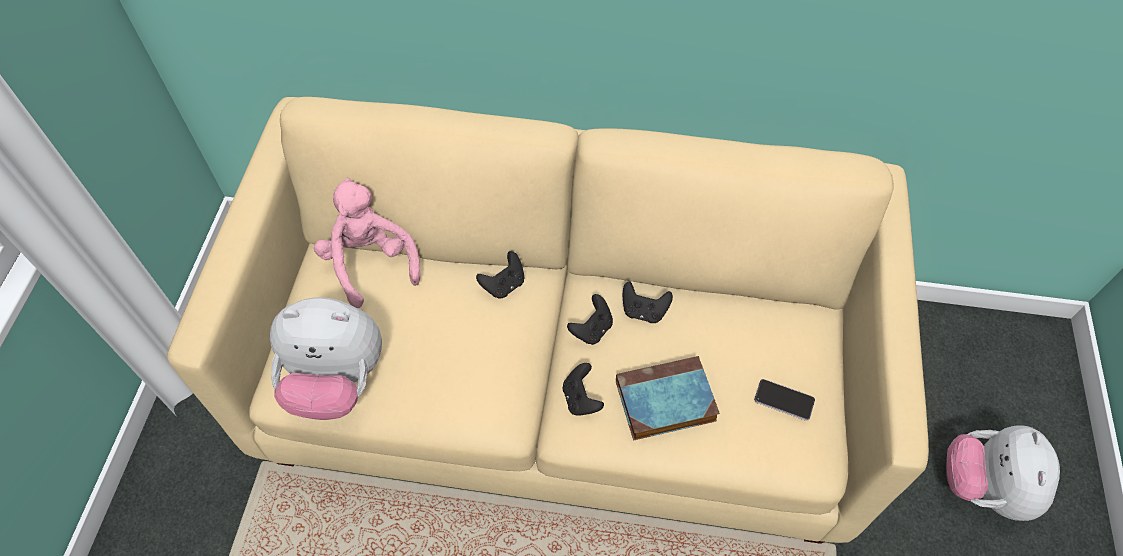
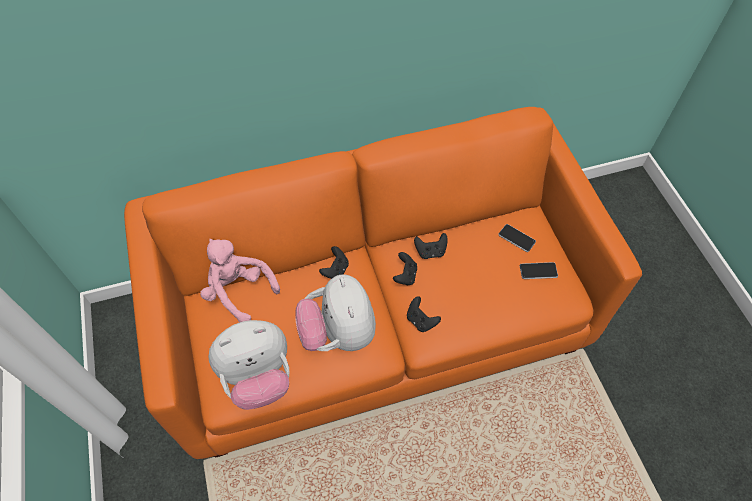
camera: 25 degrees left, 0 degrees up
(563, 381) = (377, 321): beige sofa -> orange sofa
(663, 402) = (471, 301): book -> none
(777, 341) = (516, 238): none -> phone
(983, 487) = (643, 280): plush toy -> plush toy (338, 333)

